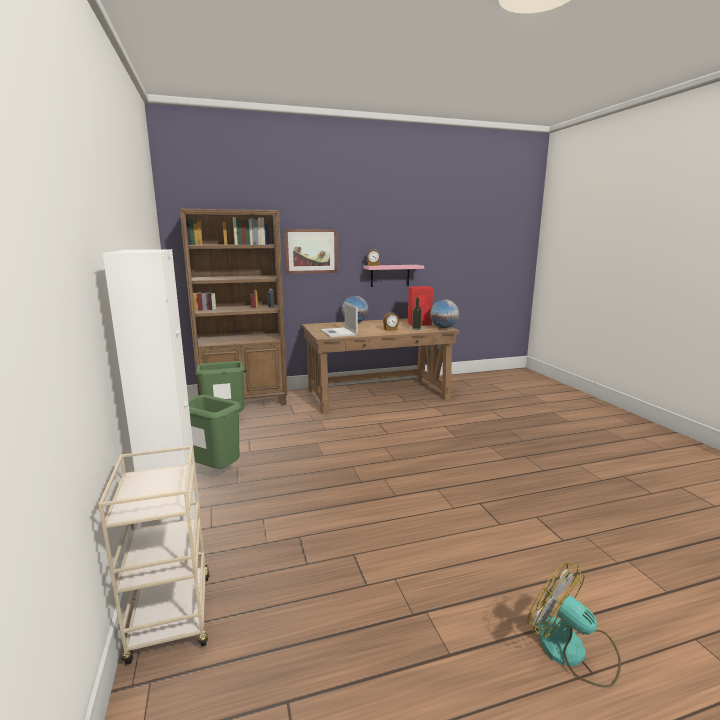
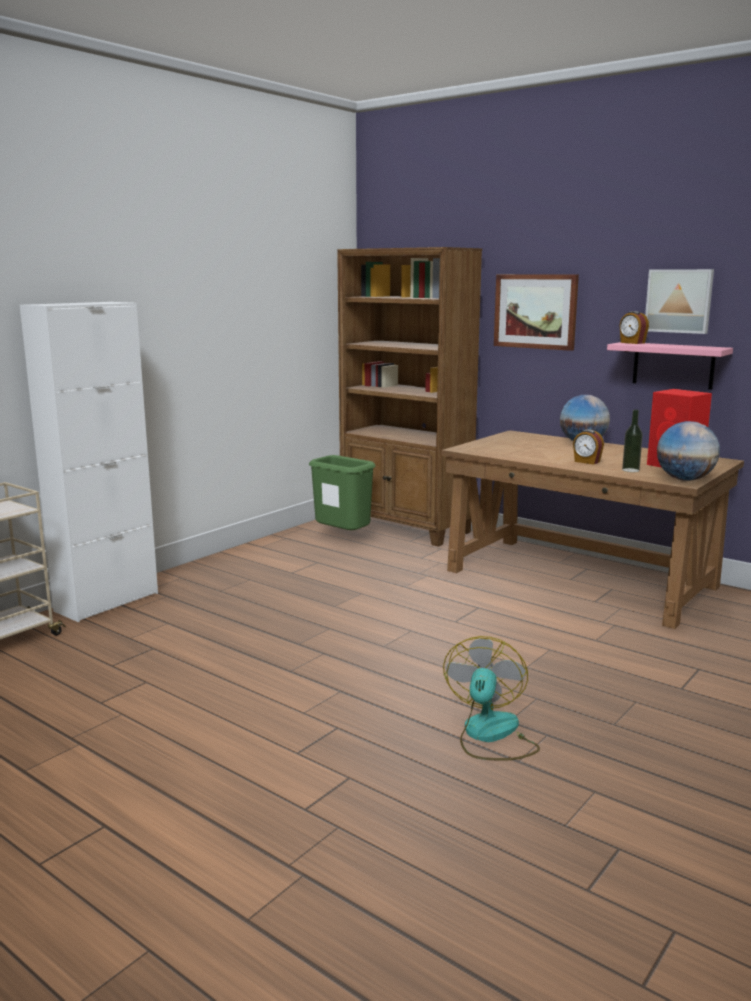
camera: 55 degrees right, 0 degrees up
(215, 472) = (228, 575): green trash can -> none
(339, 333) = (499, 449): laptop -> none
(390, 242) = (679, 301): none -> picture
(572, 650) = (68, 846): fan -> fan (490, 735)

